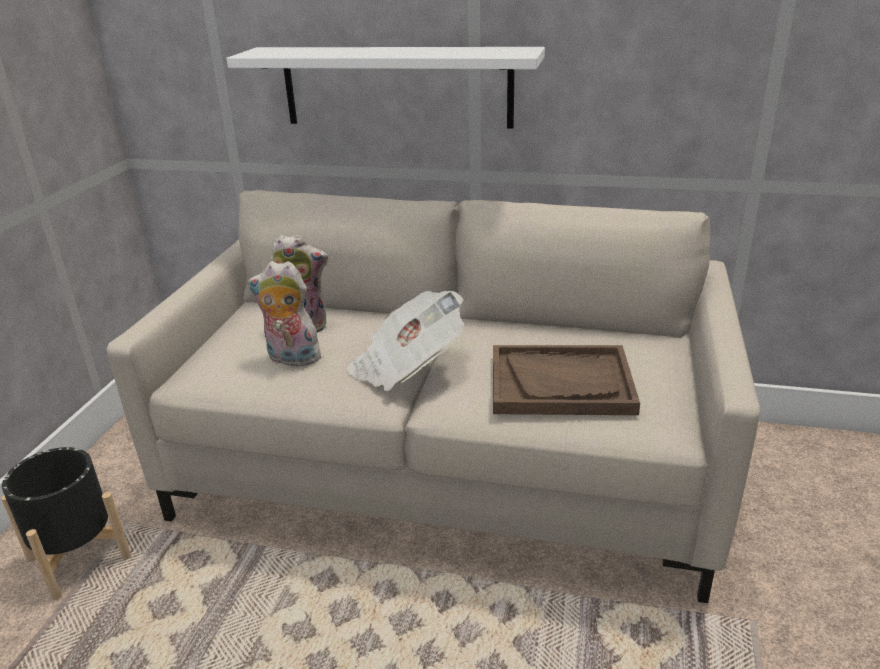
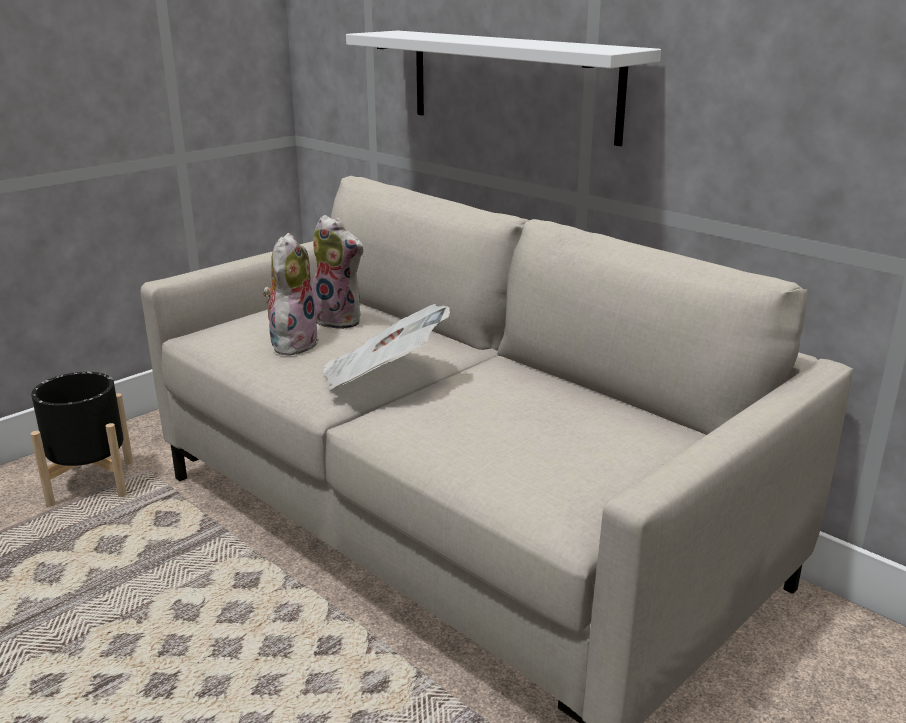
camera: 30 degrees right, 5 degrees down
(291, 359) = (292, 343): plush toy -> plush toy turned 60 degrees clockwise
(561, 383) = (510, 439): brown tray -> none

